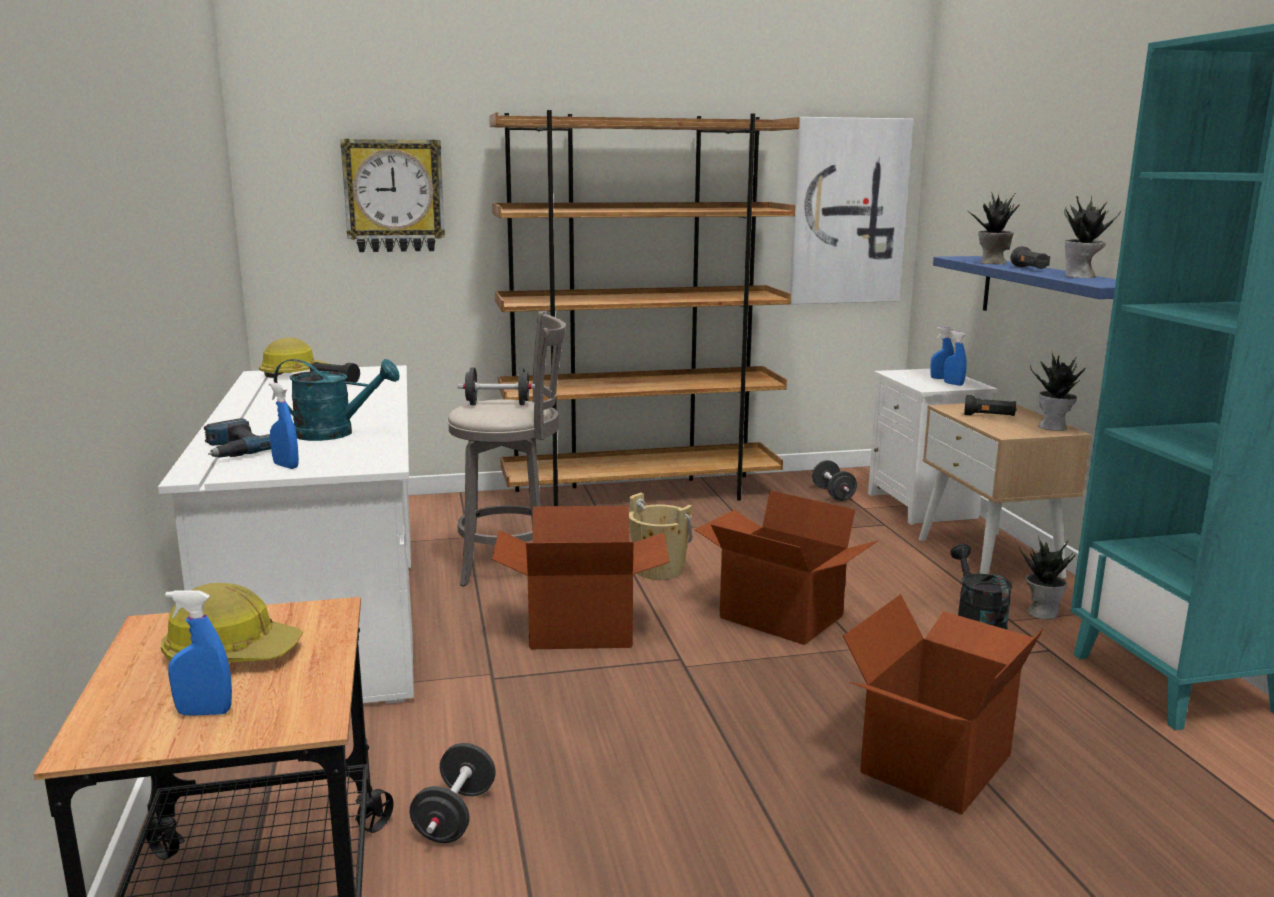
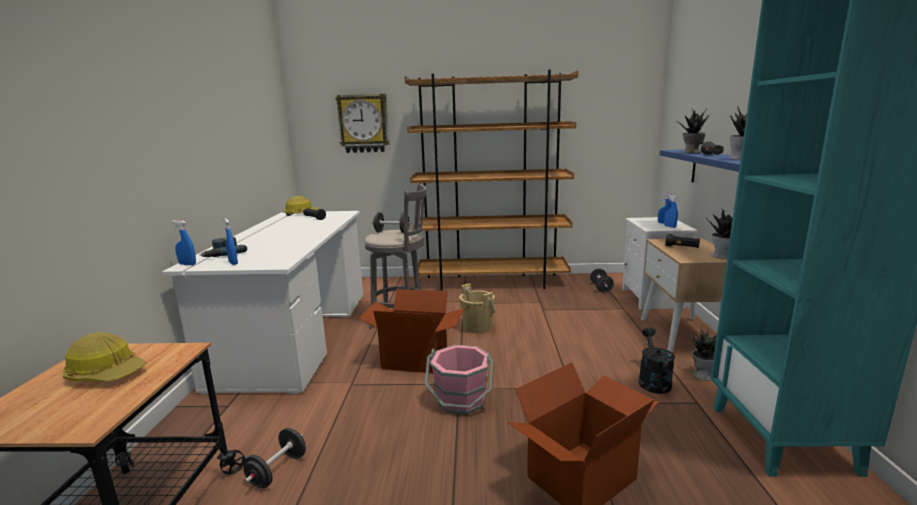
camera: 15 degrees right, 0 degrees up
(204, 712) = (47, 412): blue spray bottle -> blue spray bottle (187, 264)
(335, 433) = (279, 246): turquoise watering can -> none
(700, 683) = (461, 400): none -> pink bucket
(779, 618) = (530, 363): cardboard box -> none
(848, 212) = (617, 126): picture -> none

